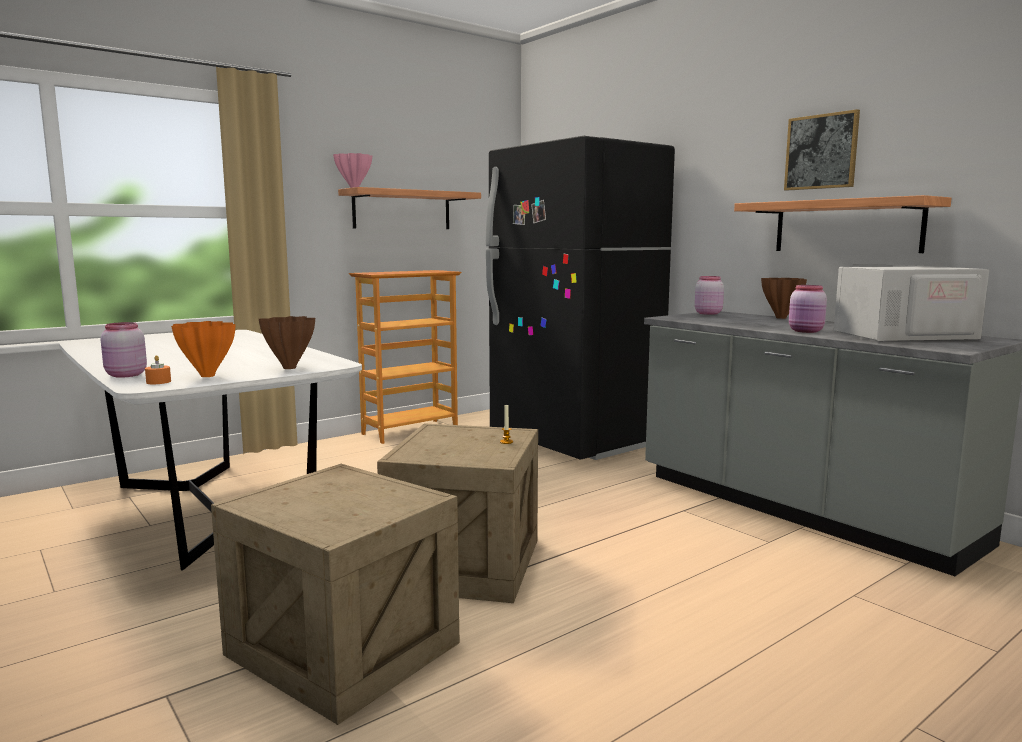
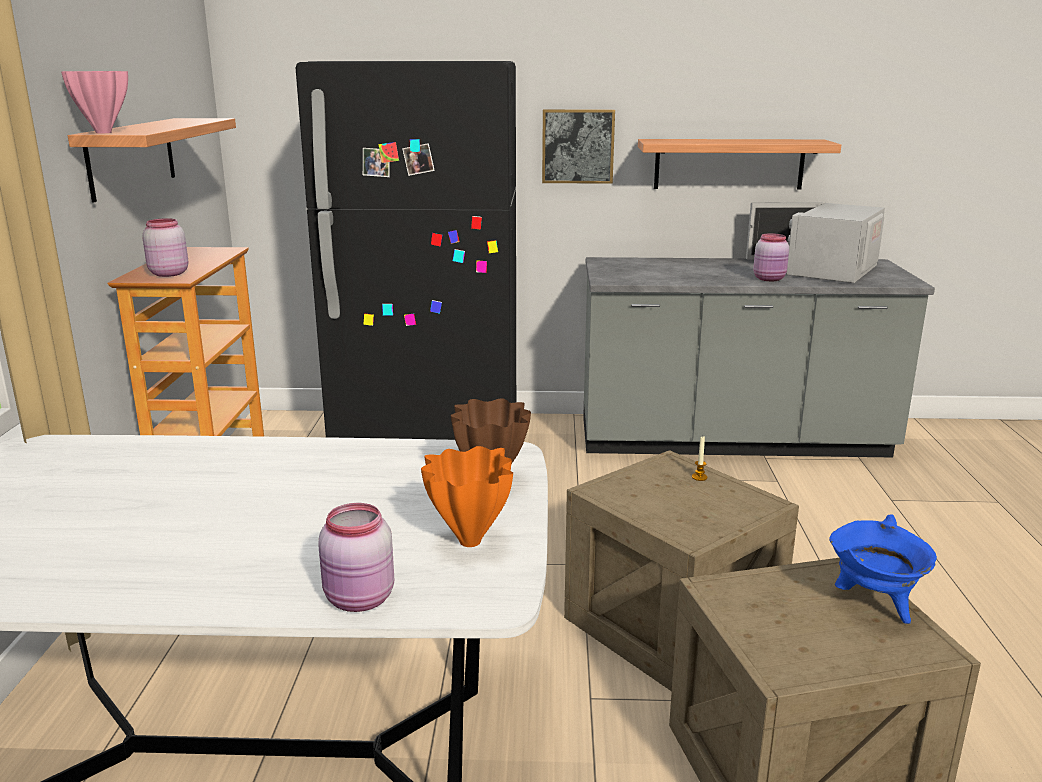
camera: 50 degrees left, 10 degrees up
(158, 382) = (468, 583): orange candle -> none
(379, 510) = (874, 603): none -> blue cooking pot
(707, 313) = (605, 264): pink jar -> pink jar (168, 274)
(780, 318) = (678, 260): brown vase -> none
(821, 152) = (702, 86): picture -> picture (578, 146)

